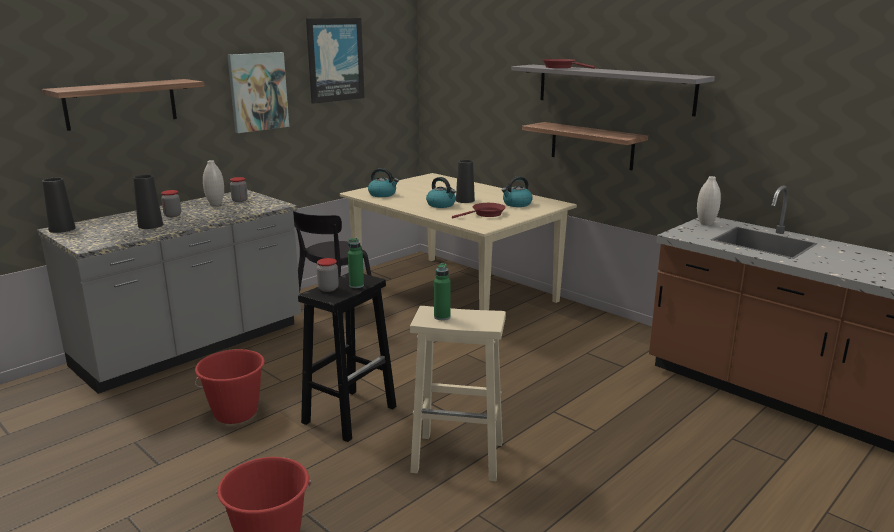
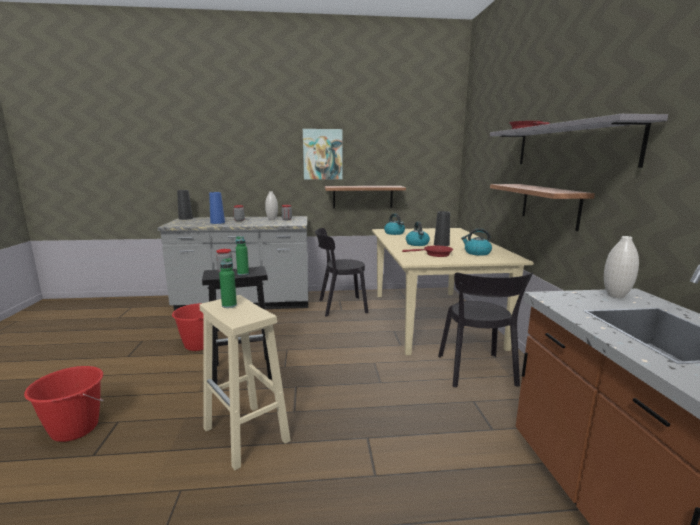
camera: 40 degrees right, 5 degrees down
(121, 104) = (232, 154): shelf -> shelf (362, 196)
(150, 225) = (217, 222): black vase -> blue vase
(335, 60) = (385, 137): picture -> none
(559, 329) = (477, 372): none -> black chair

